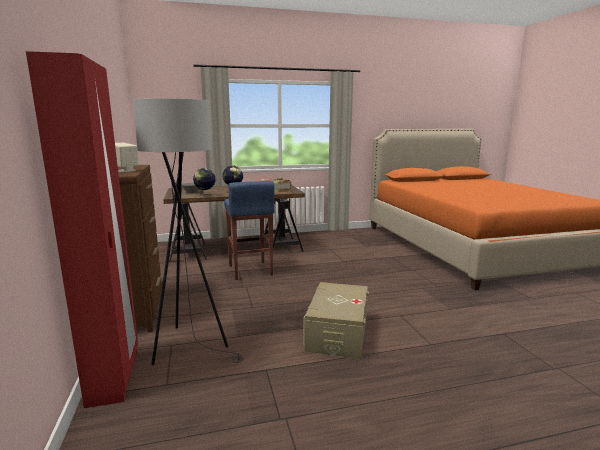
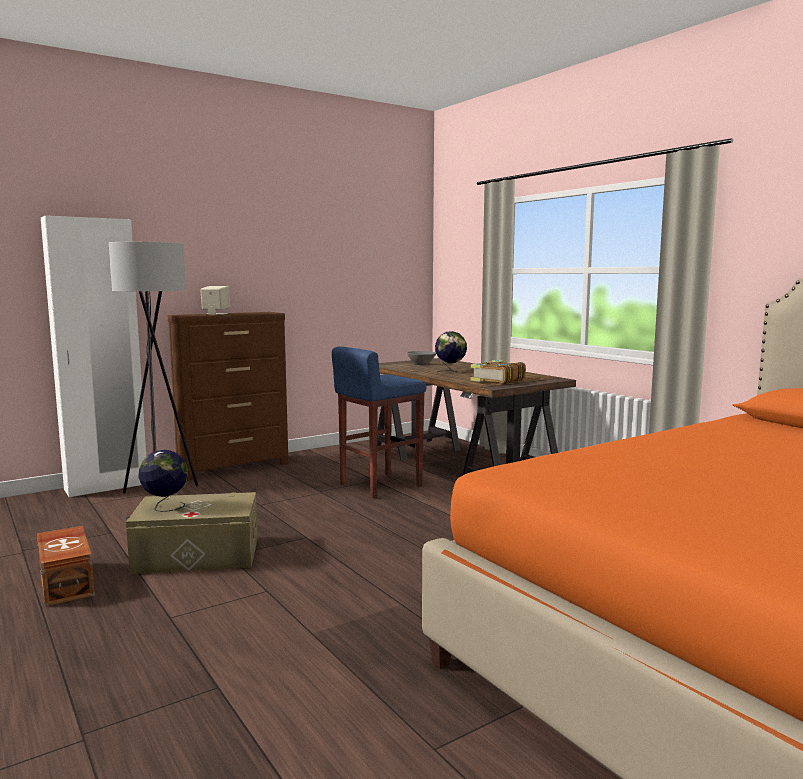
camera: 70 degrees right, 5 degrees down
(114, 377) = (106, 487): red wardrobe -> white wardrobe
(205, 195) = (405, 369): globe -> globe (165, 508)
(368, 385) = (68, 582): none -> brown storage box

